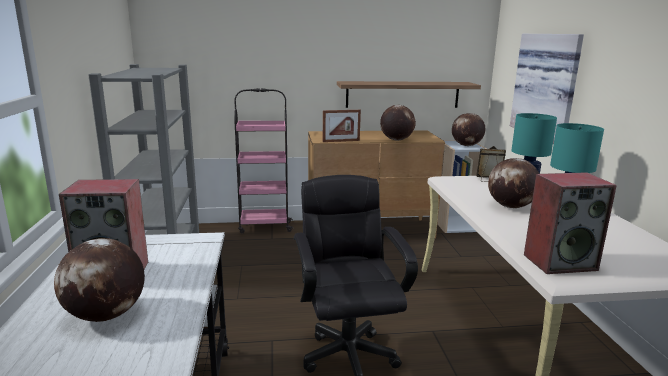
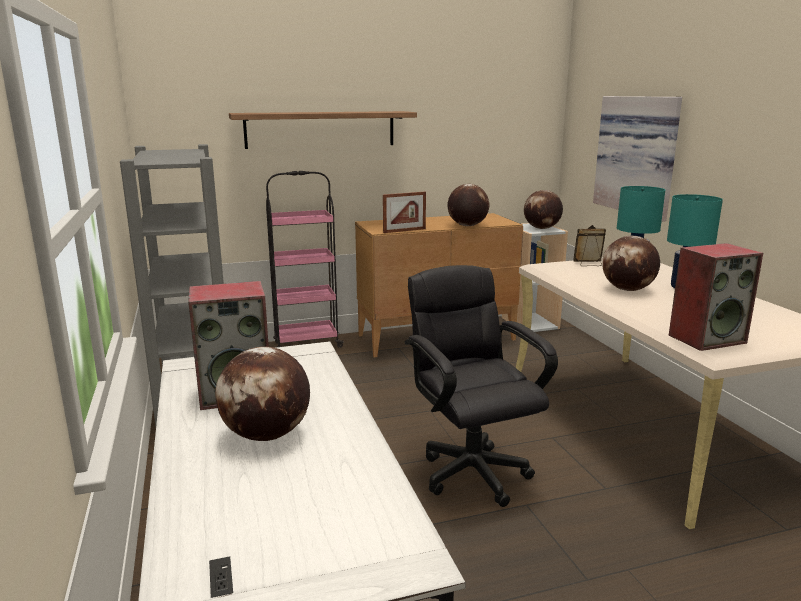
camera: 10 degrees left, 0 degrees up
(402, 94) = (463, 171): shelf -> shelf (320, 129)

